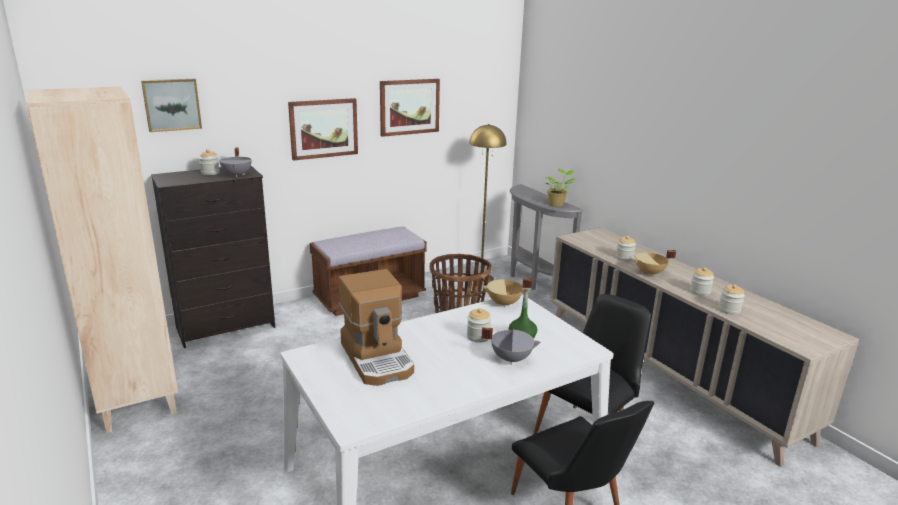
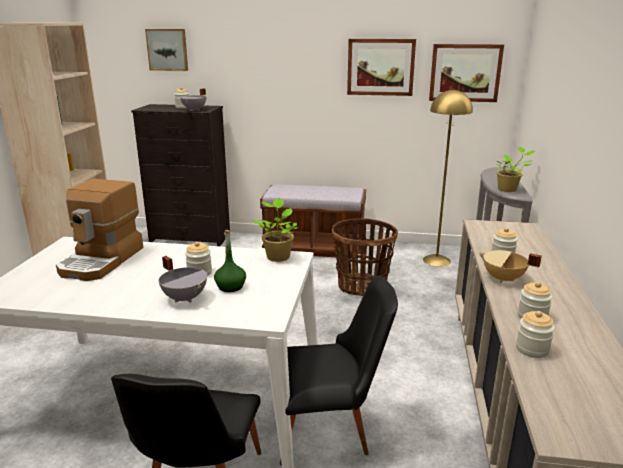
camera: 40 degrees right, 0 degrees up
(323, 128) = (290, 81): picture -> picture (465, 73)
(504, 304) = (278, 256): beige cooking pot -> potted plant

